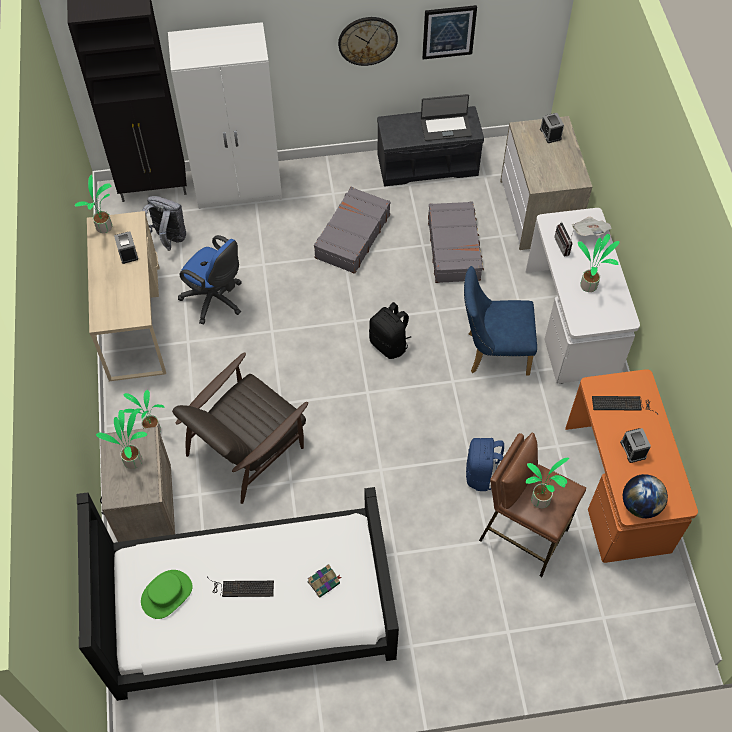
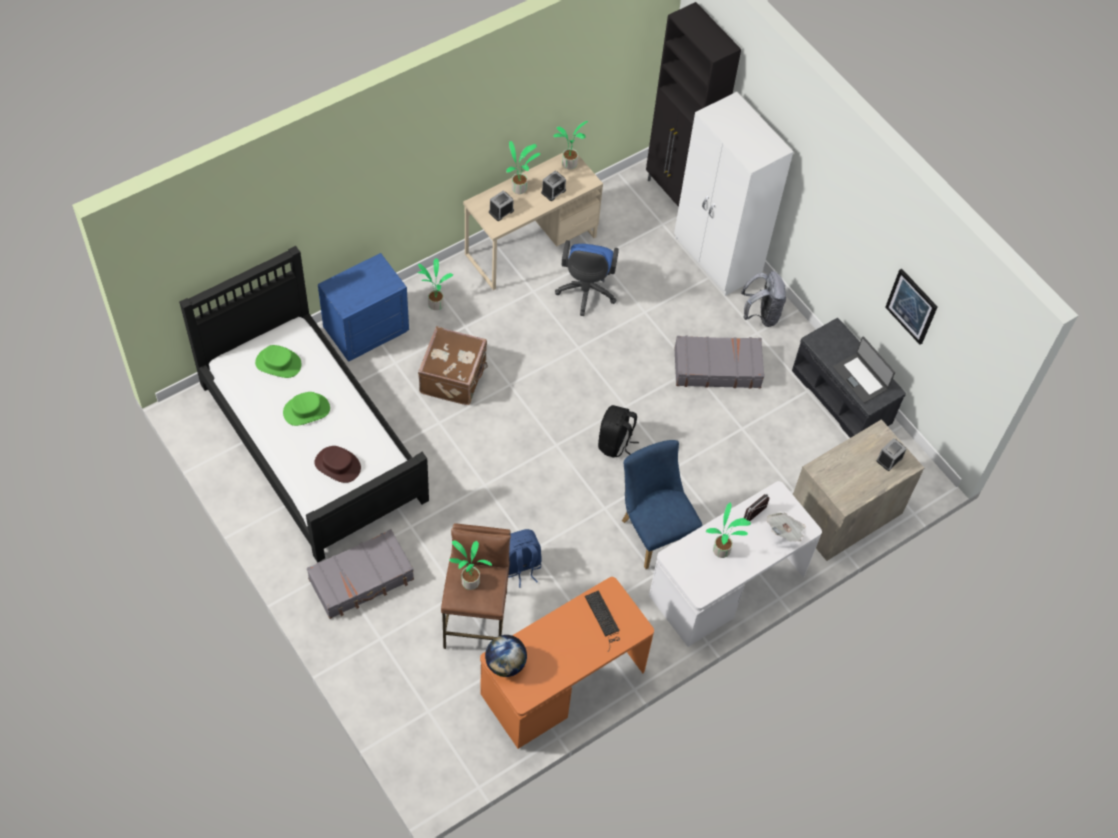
camera: 60 degrees right, 0 degrees up
(134, 460) = (369, 285): potted plant -> potted plant (520, 189)
(144, 506) = (365, 330): beige nightstand -> blue nightstand
(168, 239) = (628, 230): grey backpack -> grey backpack (761, 314)
(241, 588) = (306, 410): keyboard -> green hat
(246, 447) = (454, 377): brown armchair -> brown suitcase
(324, 582) = (338, 465): book -> brown hat
(367, 40) = (856, 247): wall clock -> none
(454, 248) = (754, 456): grey suitcase -> grey suitcase (362, 579)
(633, 450) = (559, 641): alarm clock -> alarm clock (501, 211)

